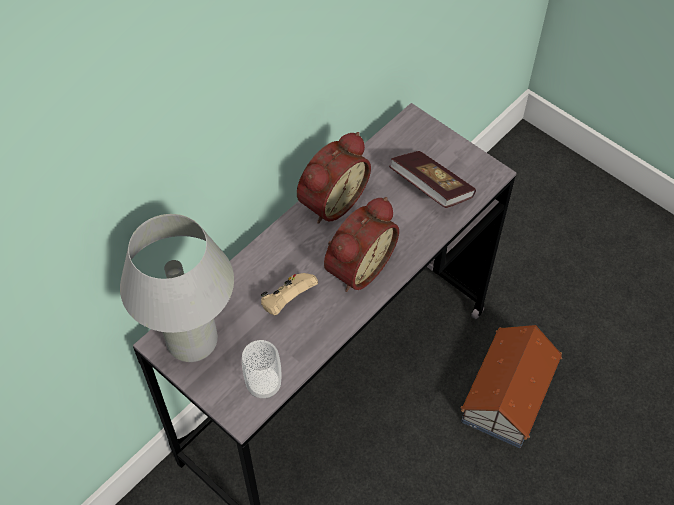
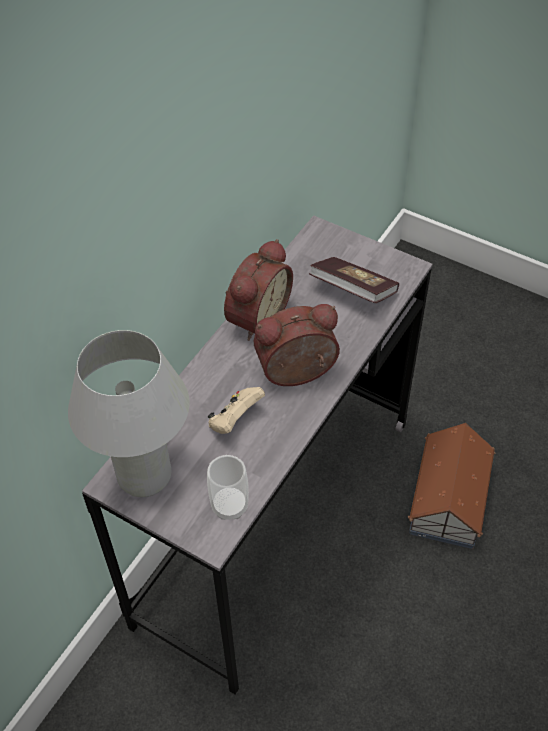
camera: 10 degrees left, 5 degrees down
(357, 266) = (297, 375): alarm clock -> alarm clock turned 135 degrees counterclockwise

